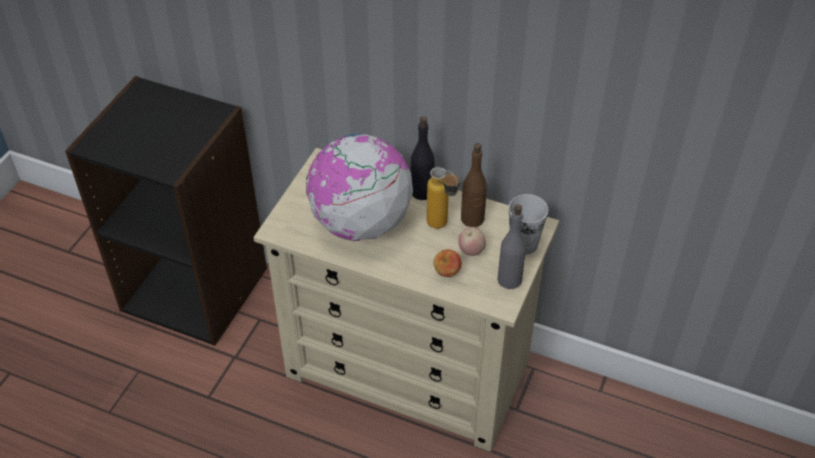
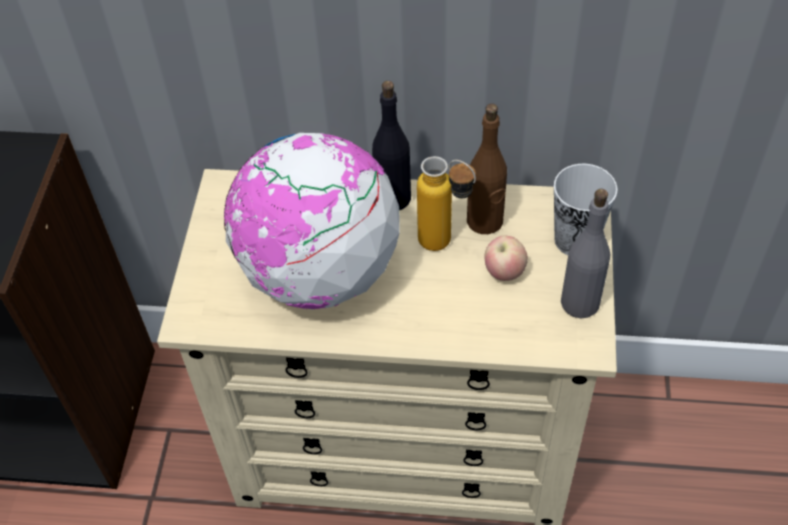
camera: 15 degrees left, 5 degrees up
(447, 272) = (483, 317): apple -> none

